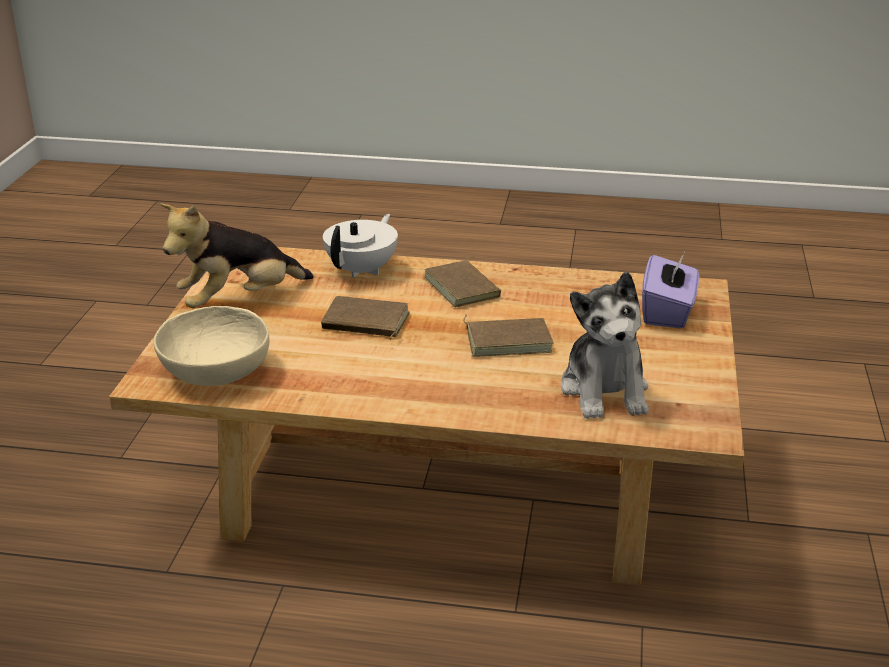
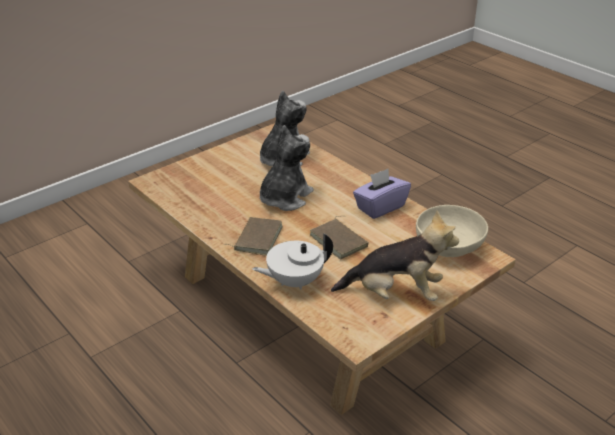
camera: 140 degrees left, 5 degrees up
(508, 340) = (284, 198): brown book -> plush toy
(667, 312) = (191, 177): purple tissue box -> purple tissue box (380, 207)

